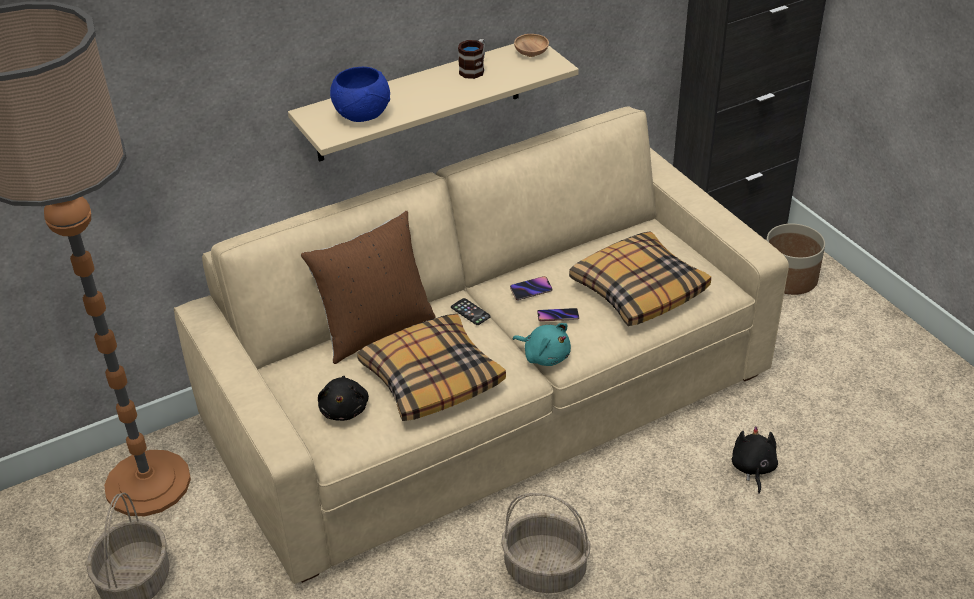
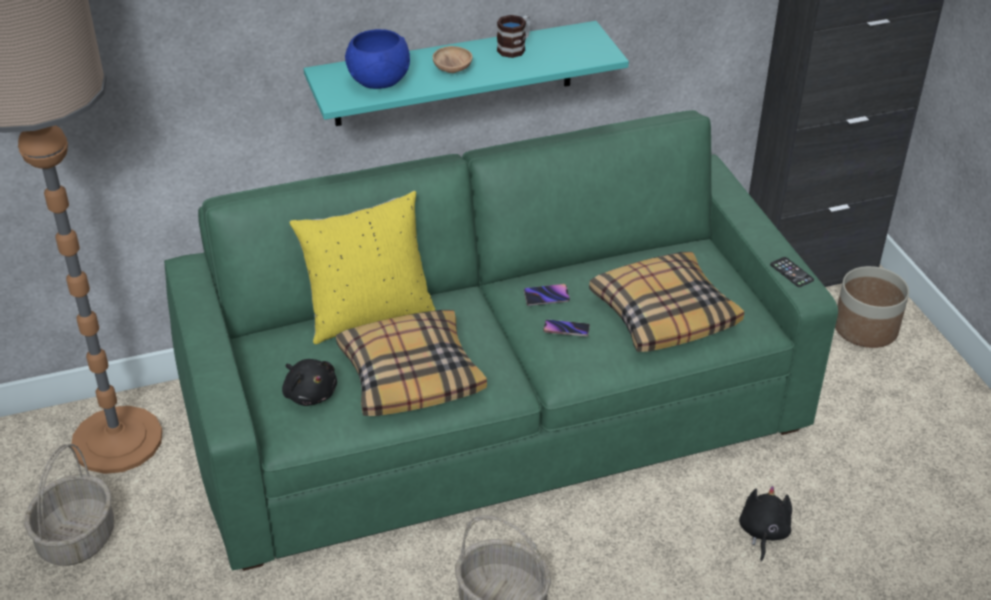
camera: 10 degrees right, 0 degrees up
(344, 409) = (310, 393): black plush toy -> black plush toy turned 45 degrees counterclockwise
(375, 330) = (368, 315): brown pillow -> yellow pillow
(419, 100) = (454, 74): beige shelf -> turquoise shelf
(470, 312) = (474, 311): phone -> phone (791, 272)
(489, 399) = (494, 409): beige sofa -> green sofa
(531, 53) = (583, 38): brown bowl -> brown bowl (452, 69)
(544, 356) = (540, 370): turquoise plush toy -> none

